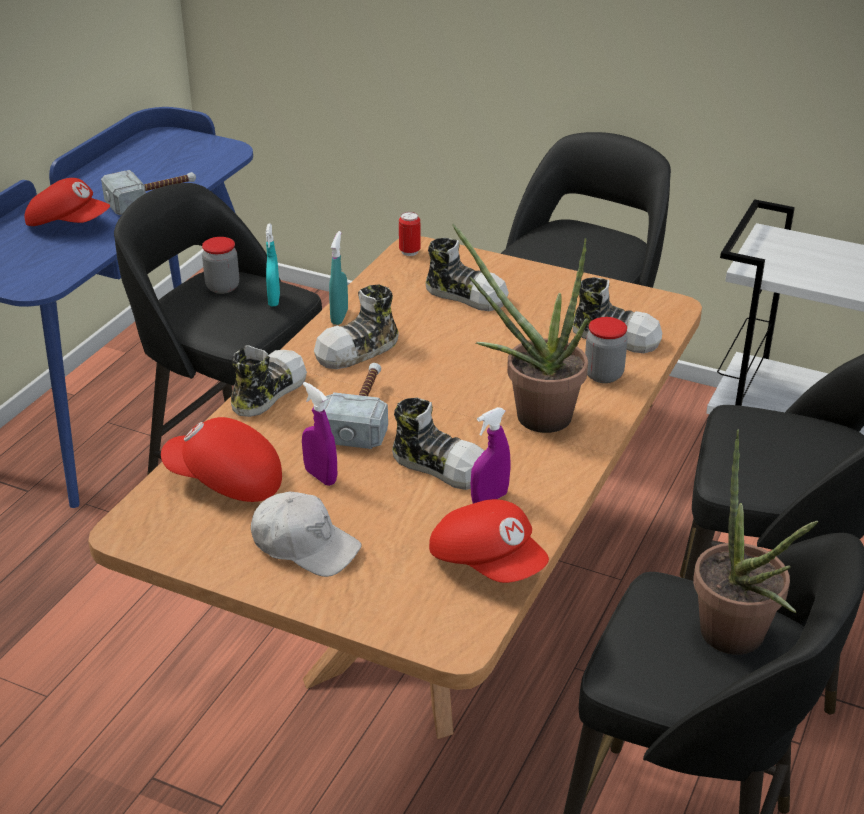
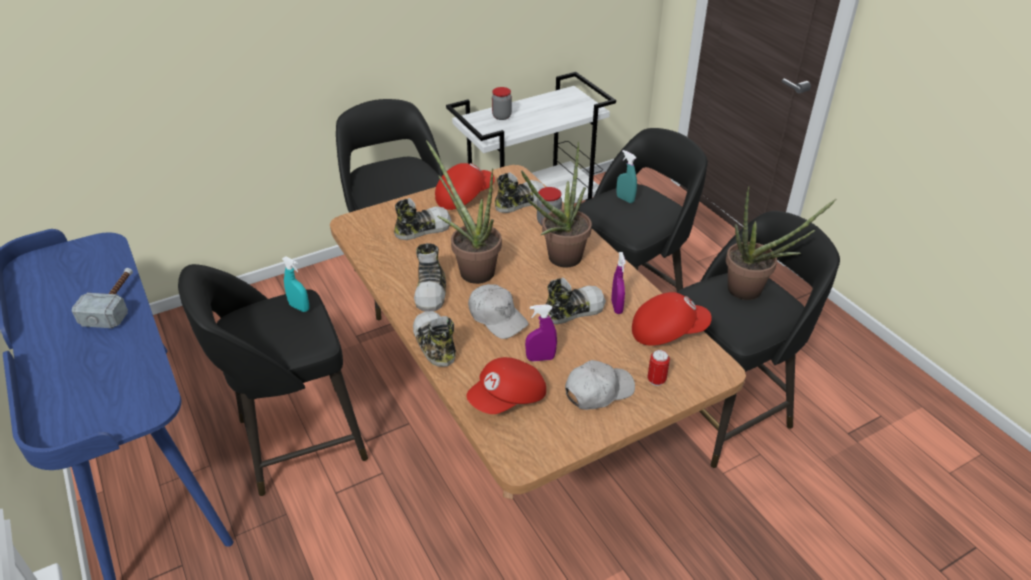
camera: 55 degrees left, 5 degrees up
(69, 224) = (87, 357): red cap -> red cap (464, 196)
(223, 287) = (255, 322): jar -> jar (501, 116)
(339, 317) = (387, 283): turquoise spray bottle -> turquoise spray bottle (625, 199)
(362, 414) = (497, 317): hammer -> white cap
(409, 252) = (351, 227): can -> can (656, 380)
(431, 359) = (471, 269): none -> potted plant

